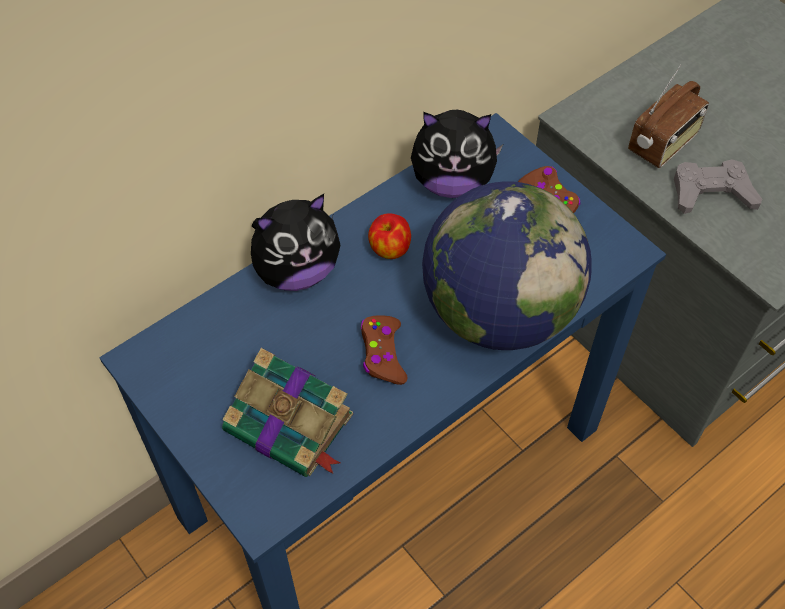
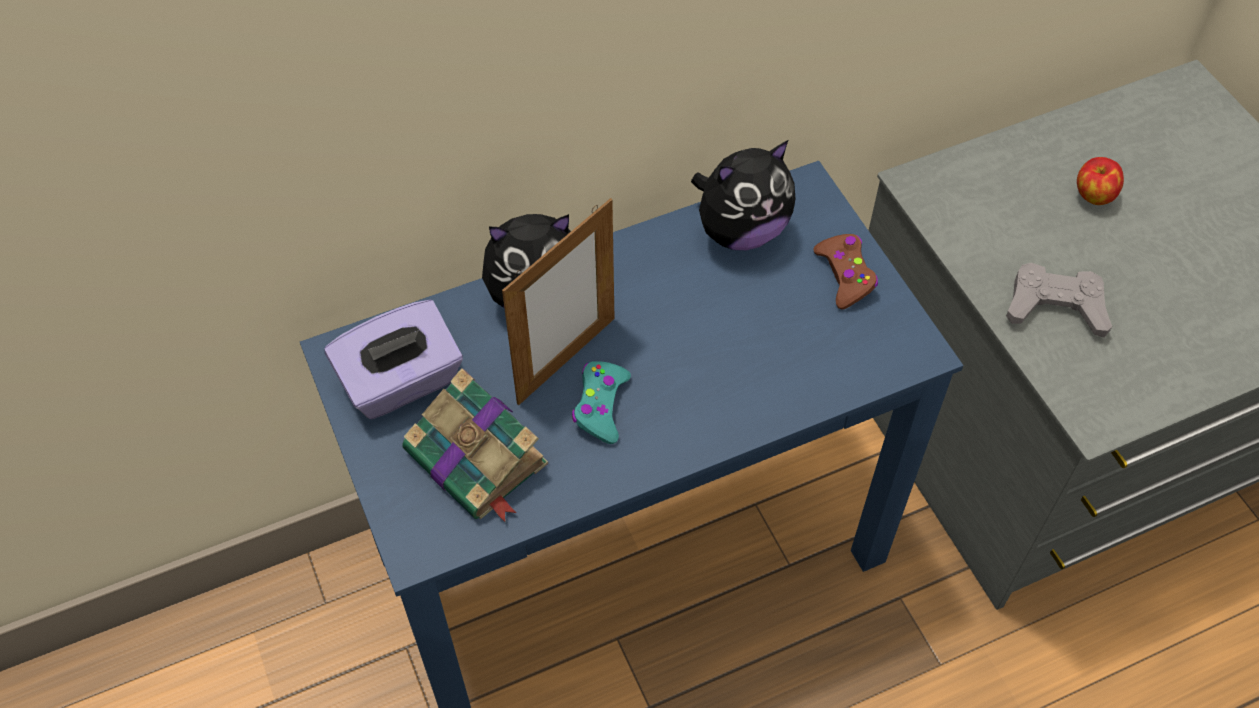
camera: 15 degrees right, 0 degrees up
(203, 373) = (402, 382): none -> purple tissue box
(341, 321) = (566, 360): none -> picture frame
(383, 354) = (601, 406): brown game controller -> turquoise game controller
(389, 249) = (645, 292): apple -> apple (1093, 196)
(452, 182) = (740, 231): plush toy -> plush toy turned 45 degrees counterclockwise
(498, 312) = (745, 389): globe -> none
(663, 144) = (1017, 237): radio -> none

